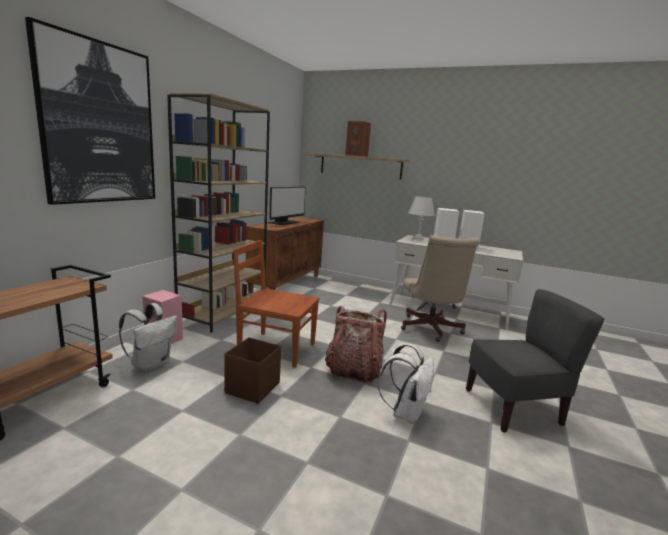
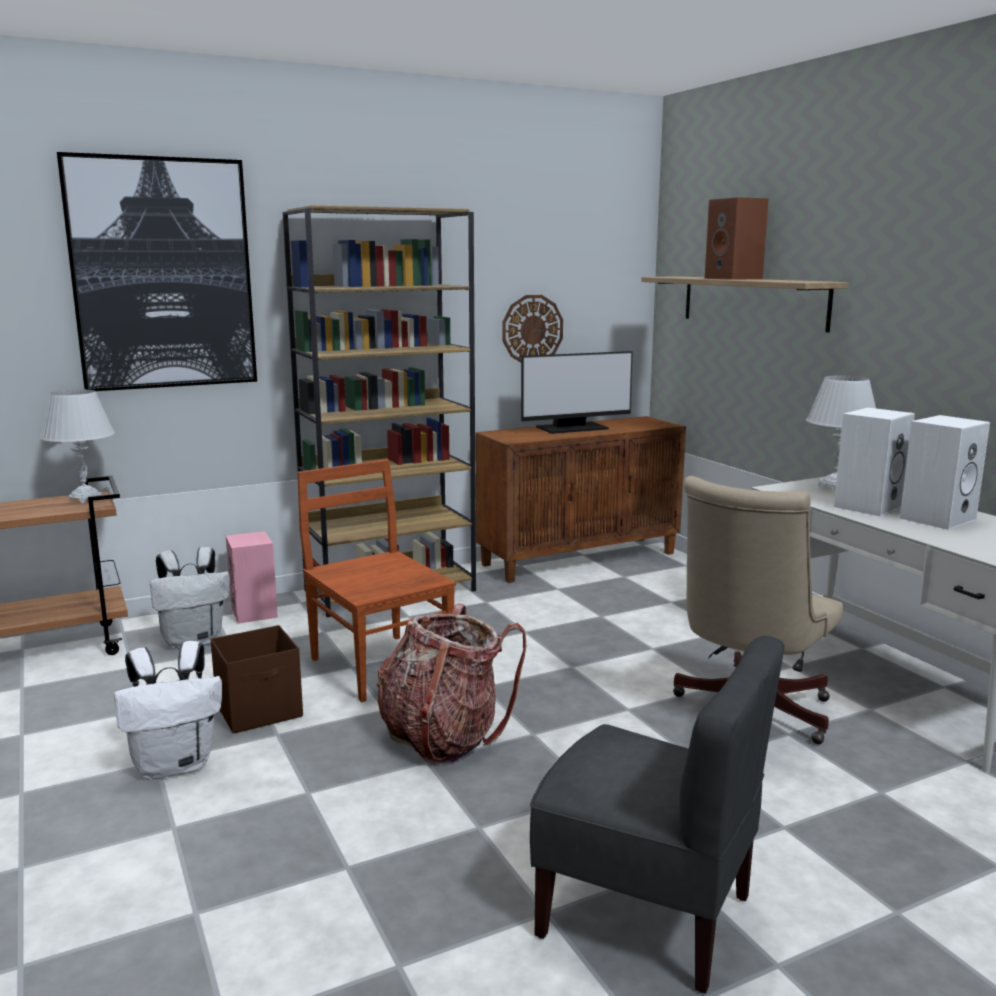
camera: 40 degrees right, 0 degrees up
(65, 282) = (85, 498): none -> white table lamp
(264, 175) = (532, 329): none -> wall clock
(405, 413) = (415, 830): white backpack -> white backpack (176, 765)

